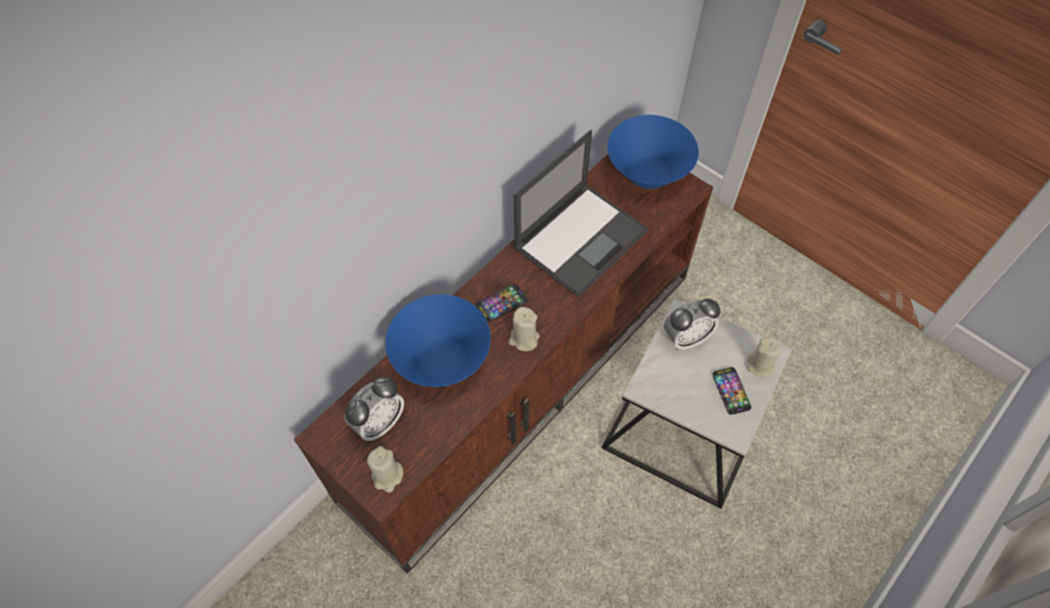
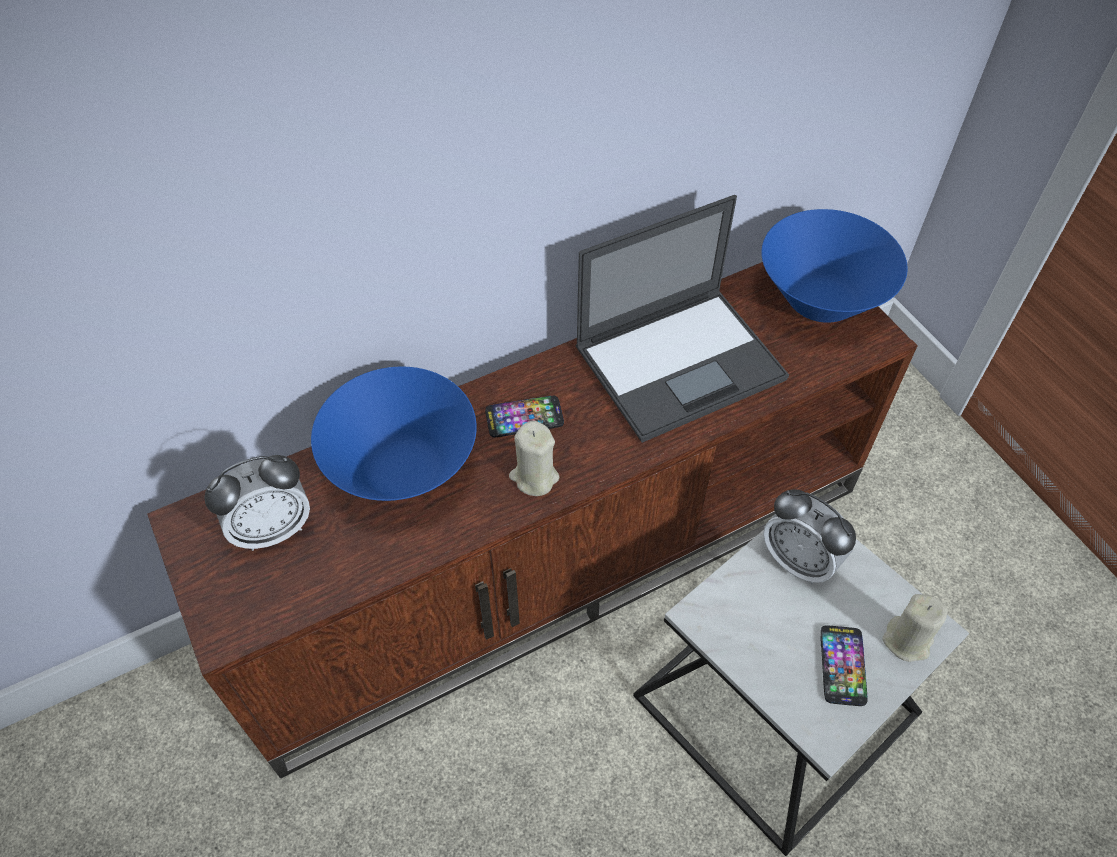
camera: 20 degrees right, 5 degrees down
(387, 476) = (246, 609): beige candle -> none
(686, 338) = (799, 560): alarm clock -> alarm clock turned 45 degrees clockwise

